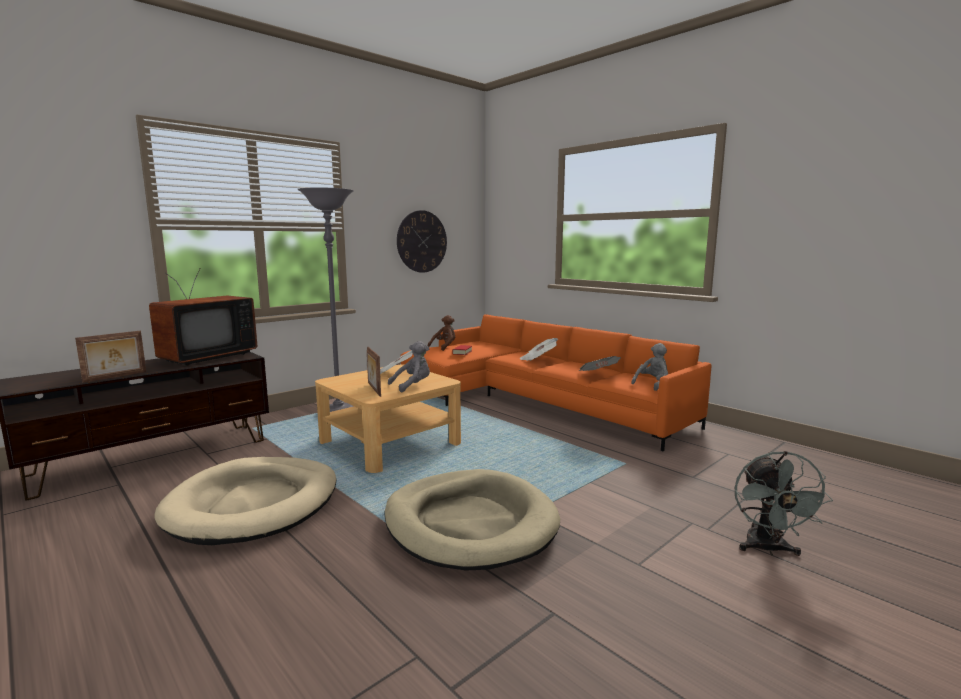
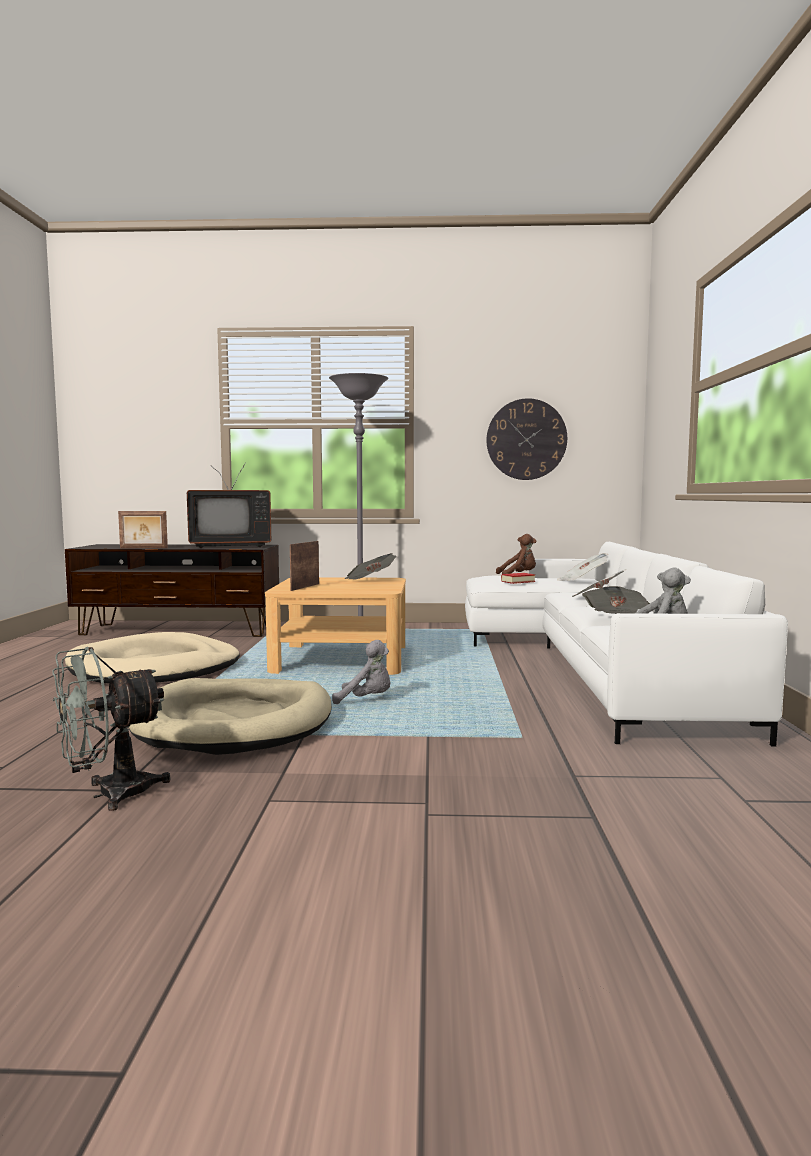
camera: 45 degrees right, 5 degrees down
(412, 386) = (344, 589): grey plush toy -> grey plush toy (366, 700)
(490, 345) = (582, 580): none -> newspaper
(534, 401) = (592, 663): orange sofa -> white sofa
(768, 549) = (437, 859): grey fan -> grey fan (110, 794)

